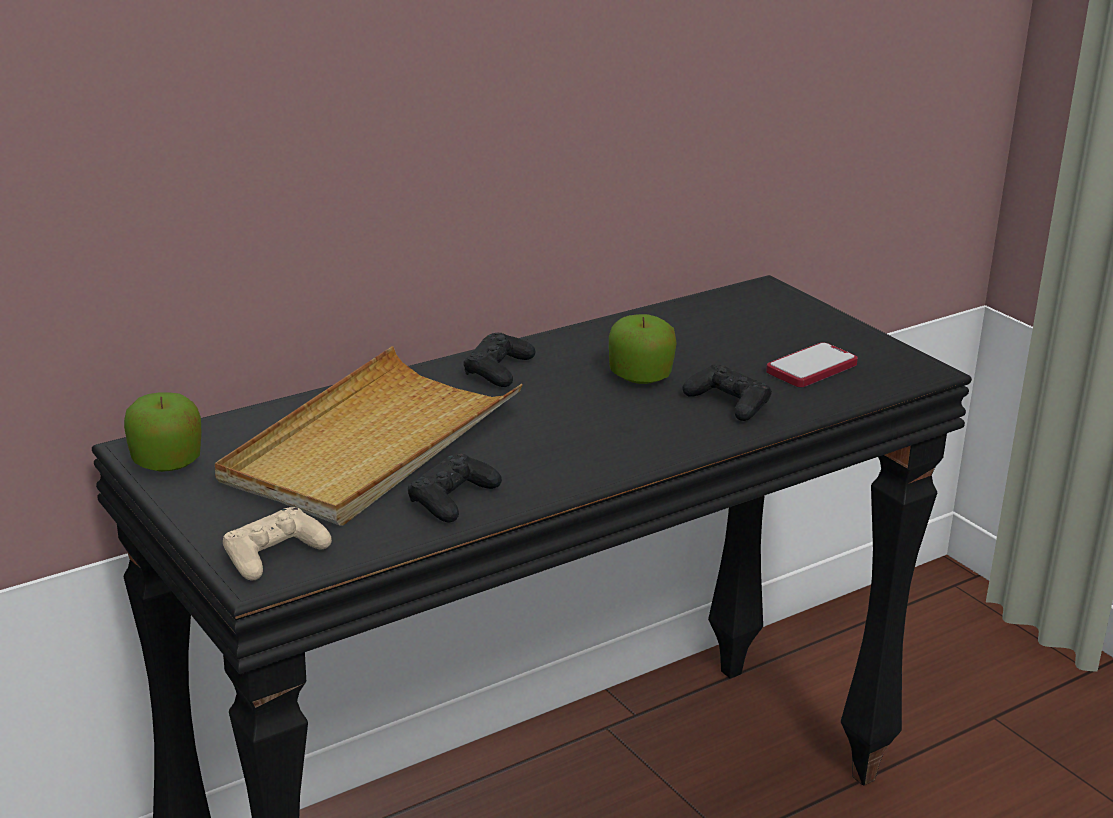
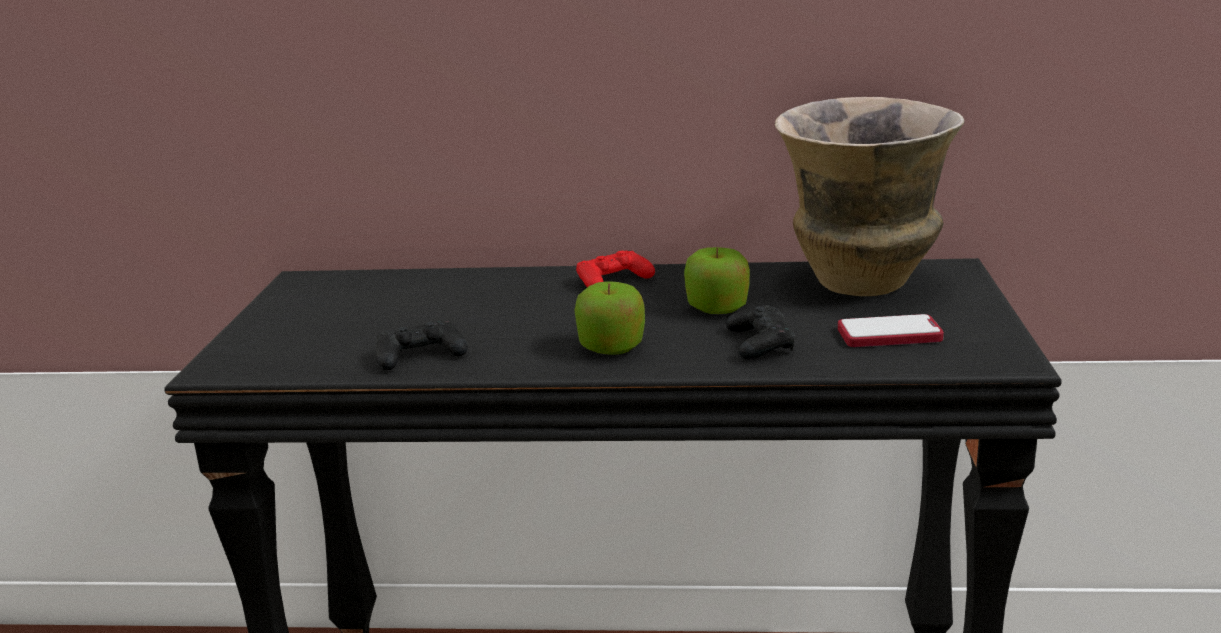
camera: 40 degrees right, 5 degrees down
(166, 462) = (297, 289): apple -> apple (611, 347)
(274, 554) = (247, 359): beige game controller -> none
(371, 445) = (434, 308): beige tray -> none
(498, 370) = (613, 281): black game controller -> red game controller
(722, 323) = (863, 285): none -> vase

